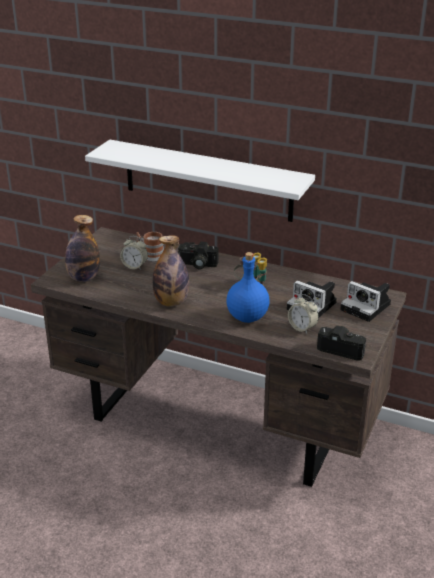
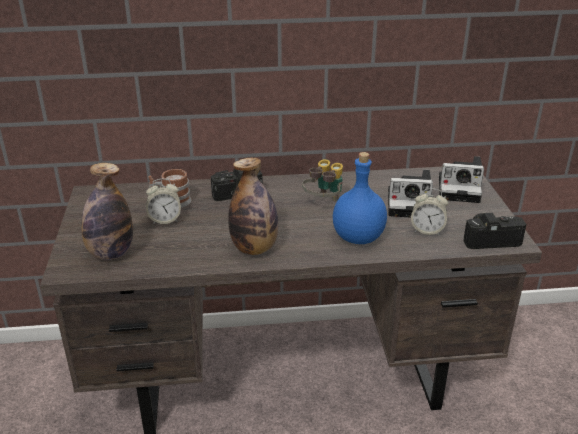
camera: 30 degrees left, 0 degrees up
(207, 180) = (224, 88): white shelf -> none

